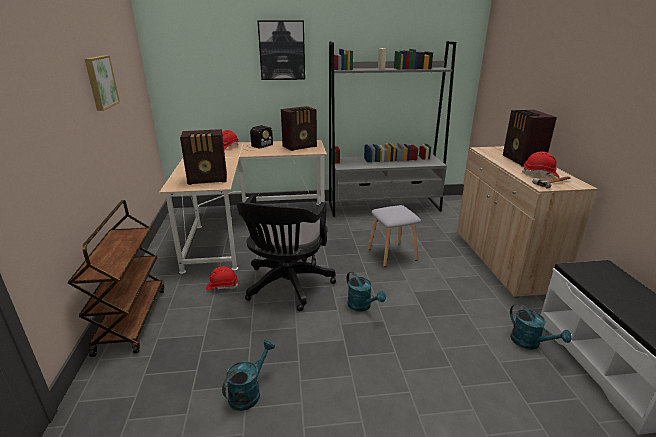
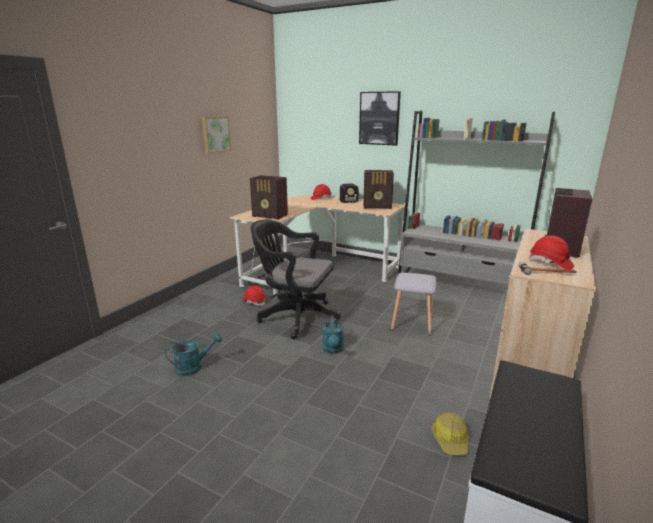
camera: 35 degrees right, 5 degrees down
(131, 319) = (183, 302): brown cart -> none
(287, 287) = (295, 317): black office chair -> black office chair turned 60 degrees clockwise
(530, 343) = (450, 439): turquoise watering can -> hard hat

